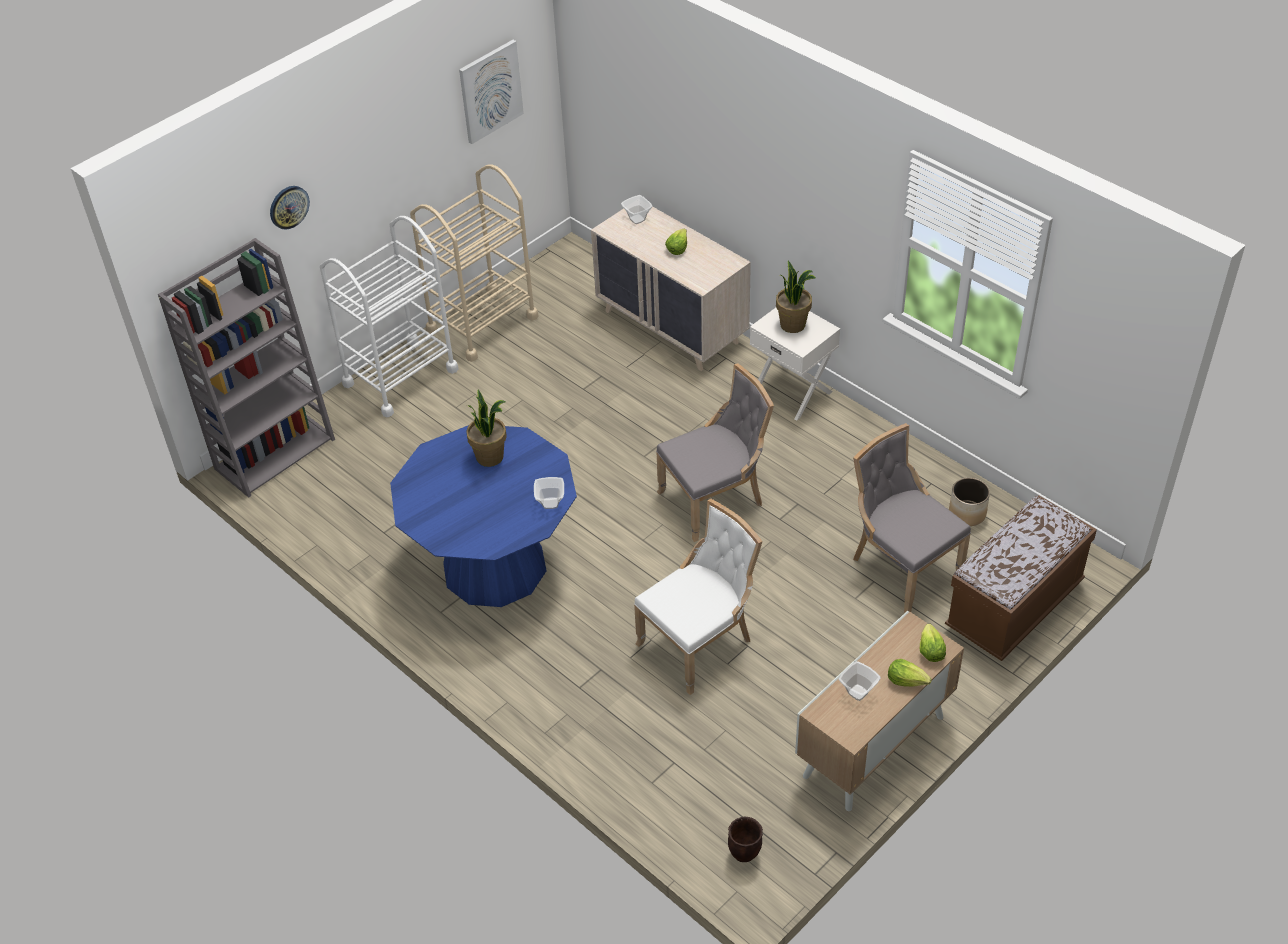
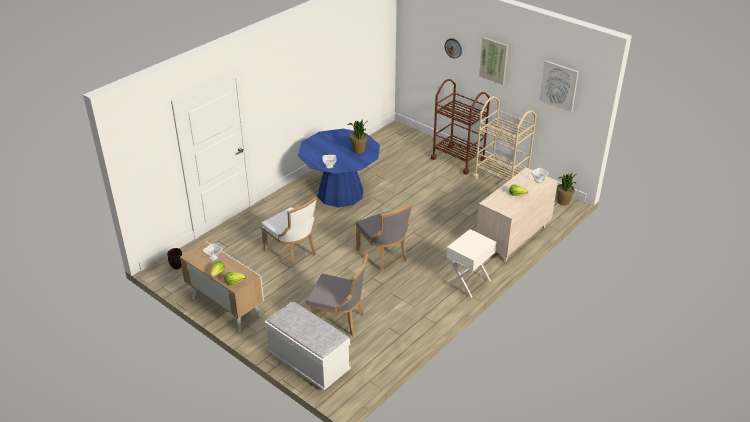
camera: 85 degrees right, 10 degrees down
(275, 453) = (405, 134): grey bookcase -> none
(372, 154) = (494, 60): none -> picture
(400, 377) = (458, 159): white cart -> brown cart
(793, 324) = (473, 243): potted plant -> potted plant (563, 202)
(901, 566) = (339, 320): grey chair -> grey chair turned 60 degrees clockwise
(967, 513) = (378, 348): planter -> none
(1014, 607) = (308, 363): brown bench -> white bench

